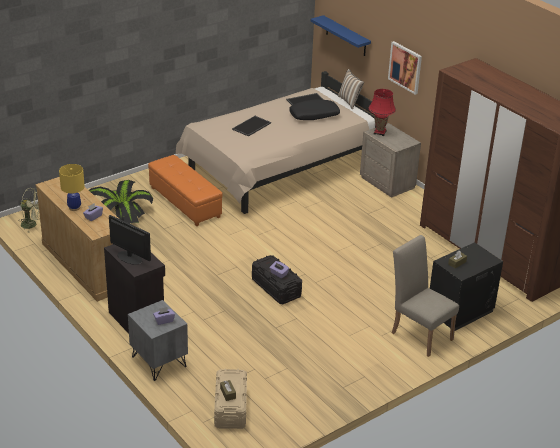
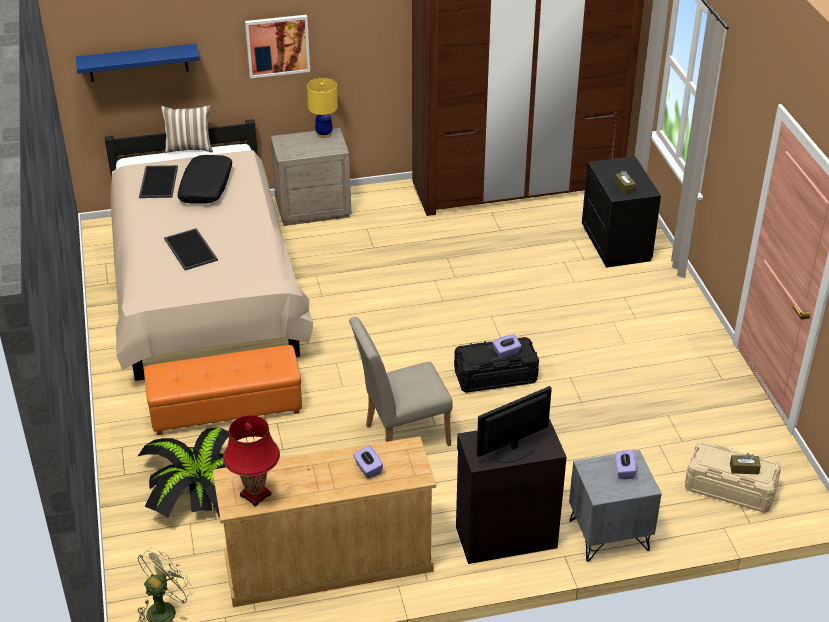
camera: 65 degrees left, 5 degrees up
(74, 208) = (328, 486): yellow table lamp -> yellow table lamp (324, 134)
(379, 132) = (291, 150): red table lamp -> red table lamp (256, 495)
(419, 333) = (644, 288): beige chair -> beige chair (400, 436)

